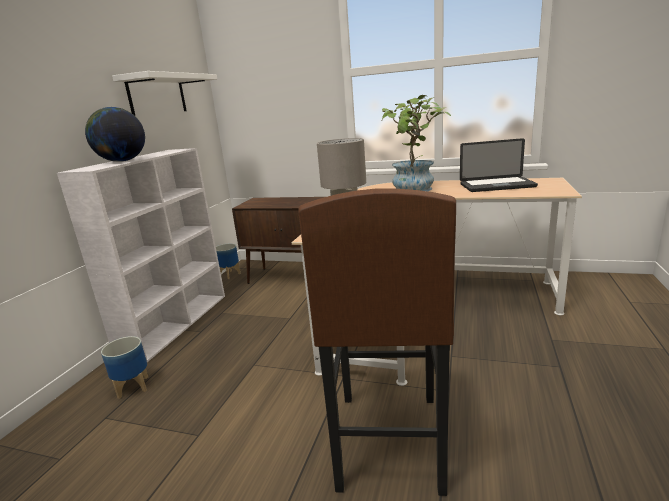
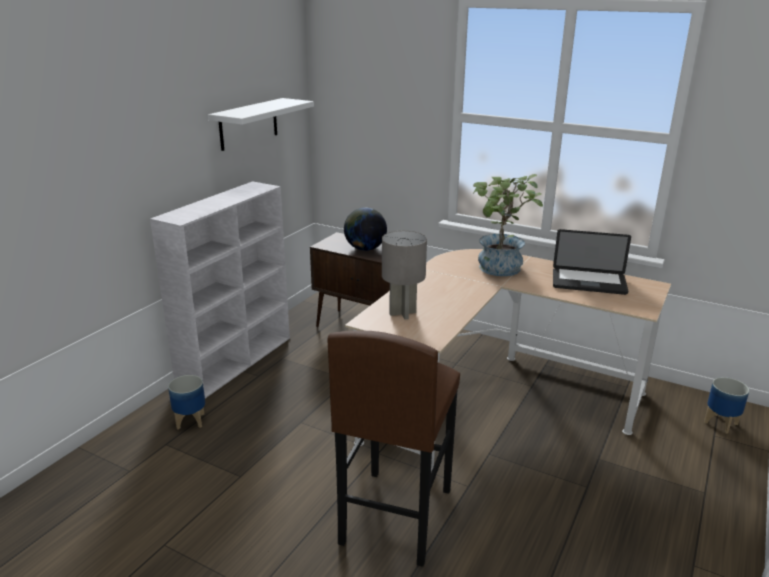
camera: 10 degrees right, 5 degrees up
(122, 161) = (206, 206): globe -> globe (365, 249)
(230, 275) = (300, 311): planter -> planter (721, 423)

